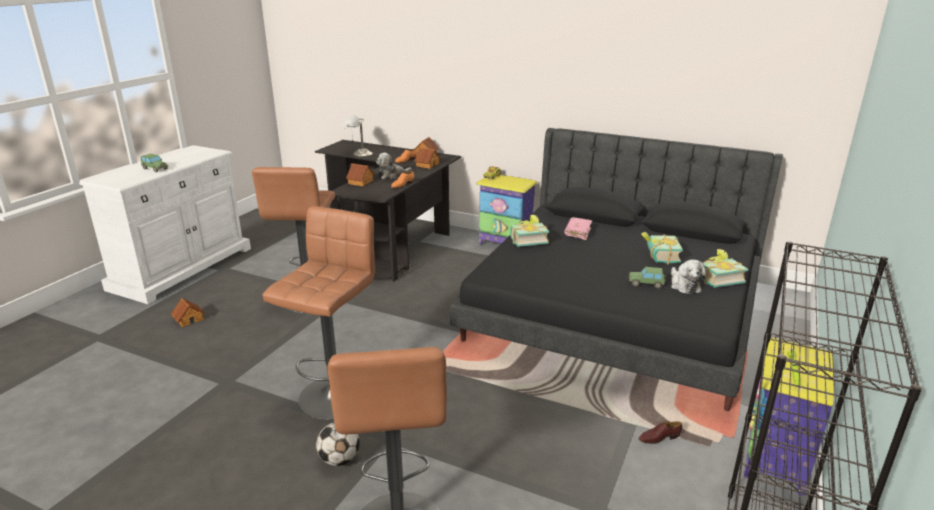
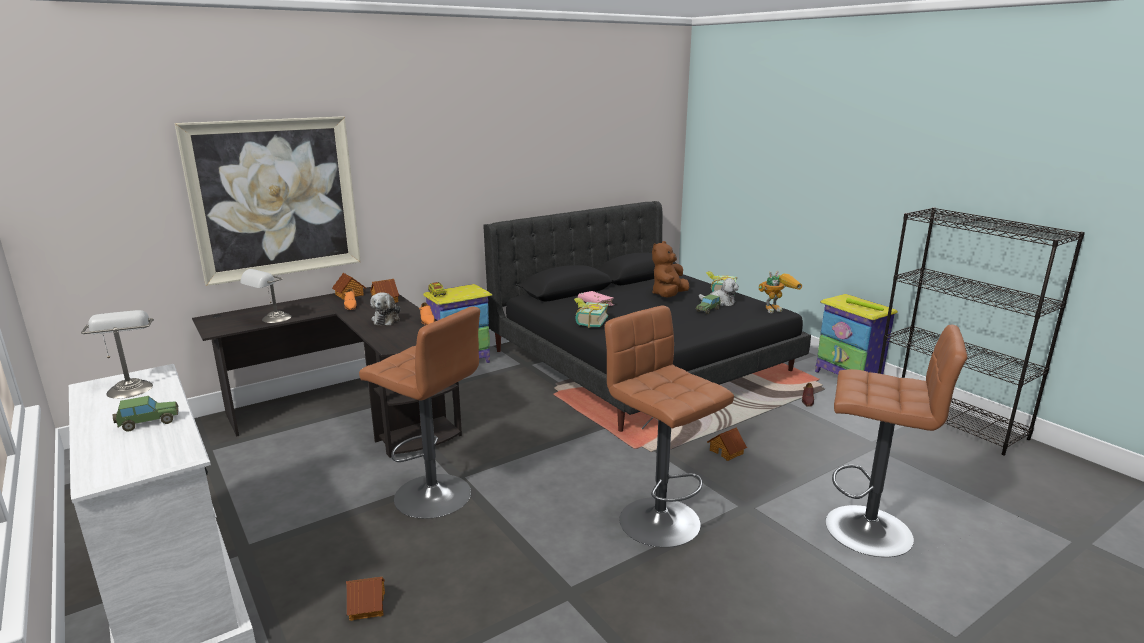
camera: 60 degrees left, 5 degrees down
(196, 153) = (130, 386): none -> white table lamp
(339, 459) = (765, 541): football -> none
(361, 182) = (381, 336): toy house -> toy house (726, 451)
(394, 70) = (275, 198): none -> picture
(658, 257) = (668, 296): book -> brown plush toy
(718, 320) = (776, 309): none -> toy robot

